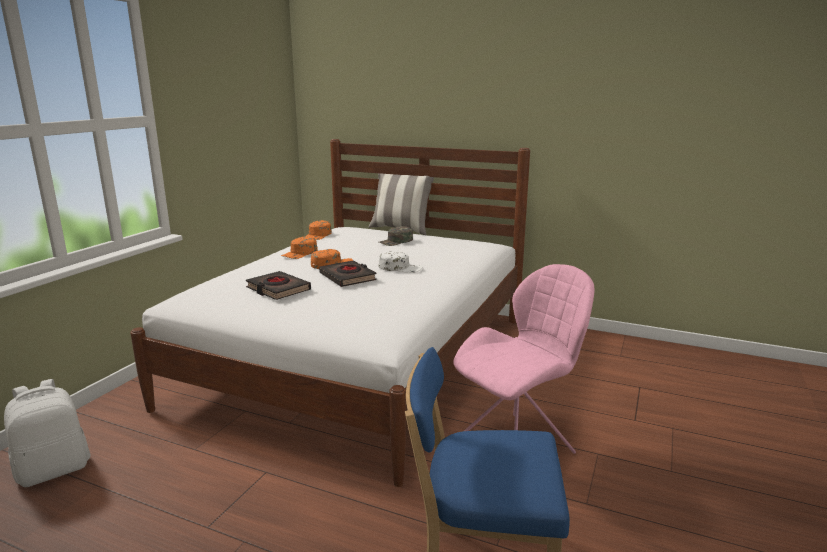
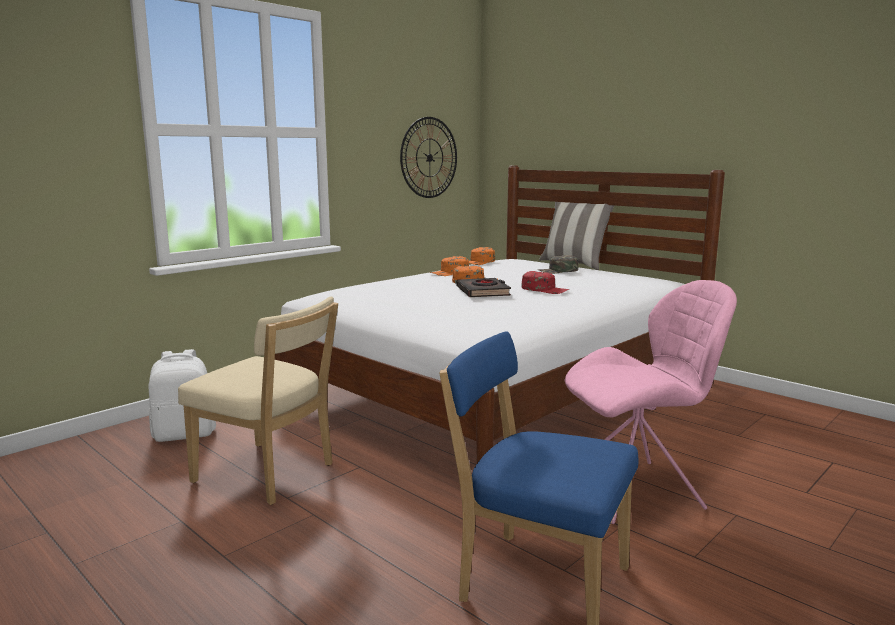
camera: 20 degrees right, 5 degrees down
(175, 503) = (269, 475): none -> beige chair
(254, 135) = (429, 157): none -> wall clock
(278, 289) = (407, 295): black book -> none
(400, 268) = (545, 289): white cap -> red cap

